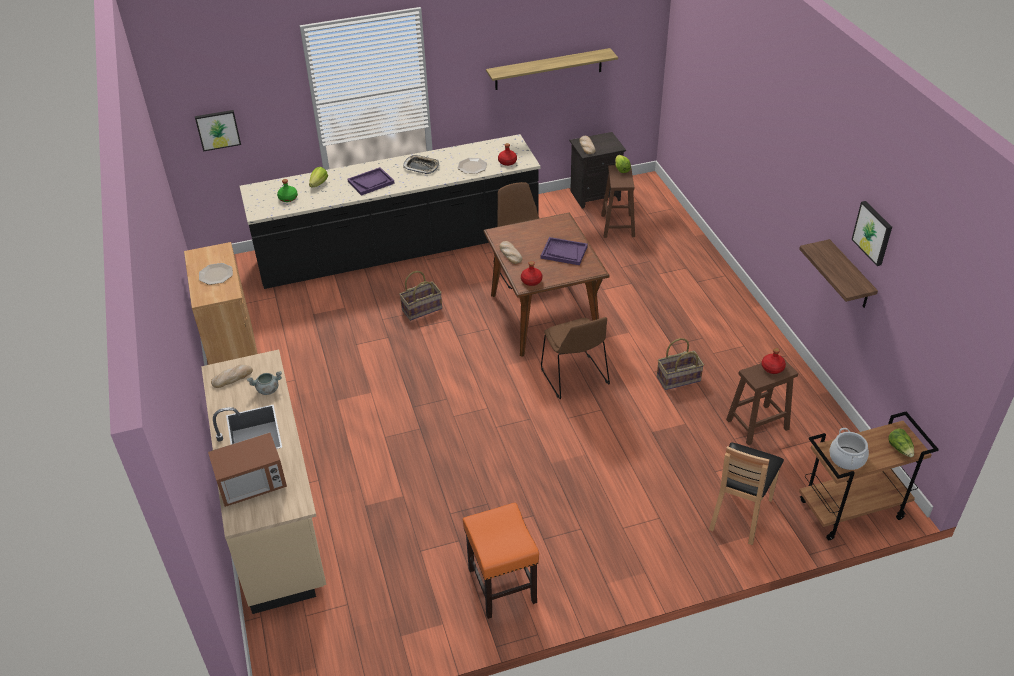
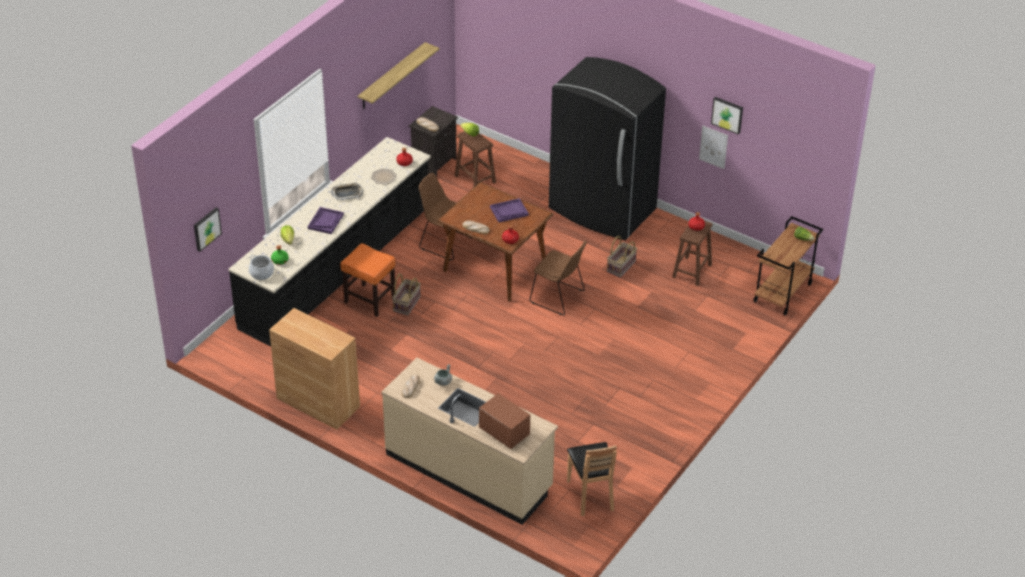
camera: 40 degrees left, 0 degrees up
(215, 274) = (316, 333): plate -> none
(252, 485) = (504, 432): microwave -> microwave turned 75 degrees counterclockwise
(501, 585) = (642, 432): orange stool -> orange stool (369, 300)
(718, 311) = (602, 210): none -> black fridge
(739, 513) = (728, 326): brown chair -> brown chair (591, 495)
(846, 458) = (782, 257): cooking pot -> cooking pot (261, 273)
(850, 276) = (713, 147): shelf -> picture

